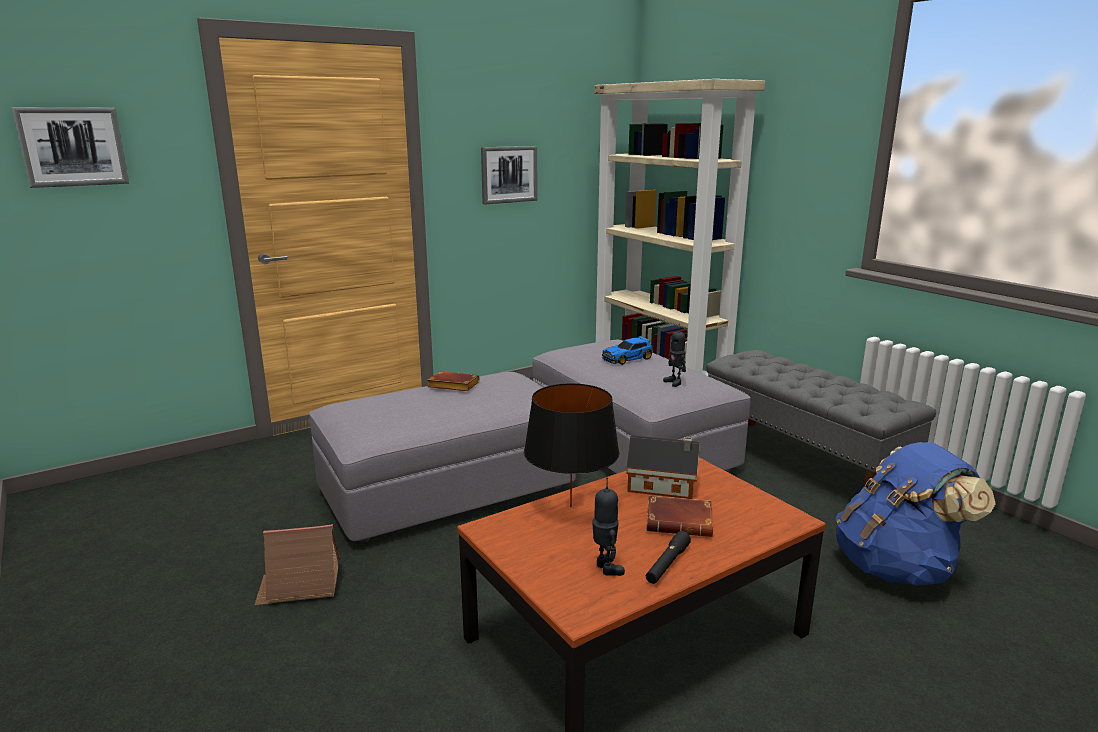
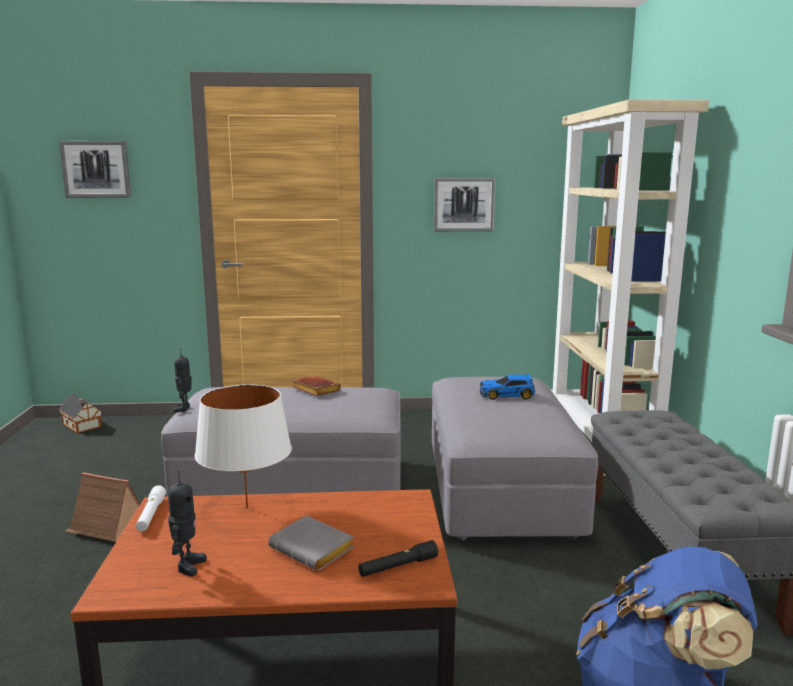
camera: 30 degrees right, 5 degrees down
(495, 539) = (151, 515): none -> white flashlight
(571, 507) = (247, 508): black table lamp -> white table lamp
(664, 486) = (354, 514): toy house -> toy house (82, 426)
(667, 564) = (240, 581): black flashlight -> black flashlight (398, 566)
(674, 382) = (518, 425): toy robot -> toy robot (184, 409)
(681, 522) = (314, 549): brown book -> grey book

